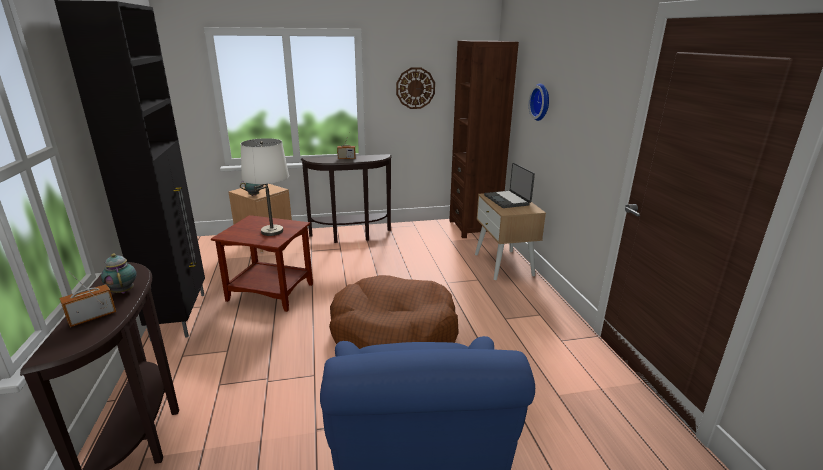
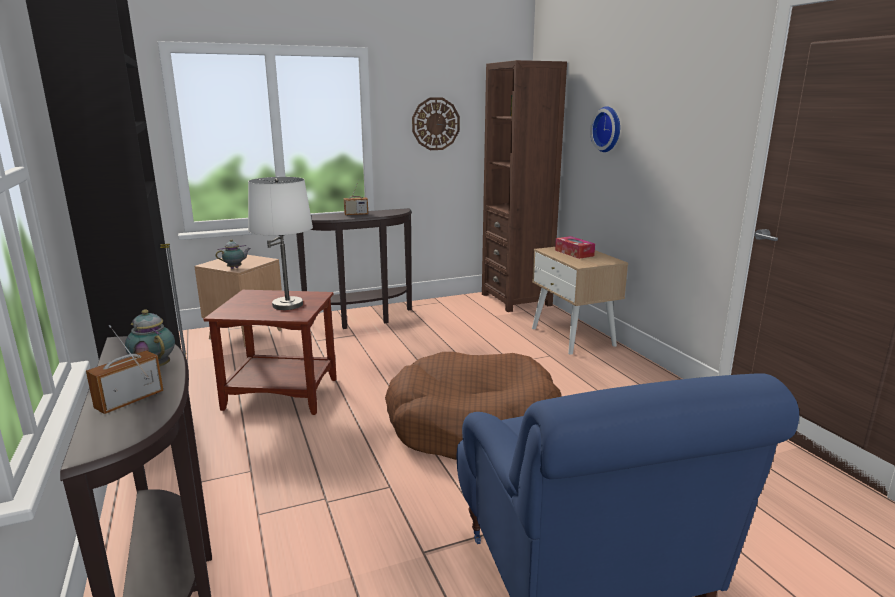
camera: 10 degrees left, 5 degrees down
(507, 200) = (574, 253): laptop -> tissue box

